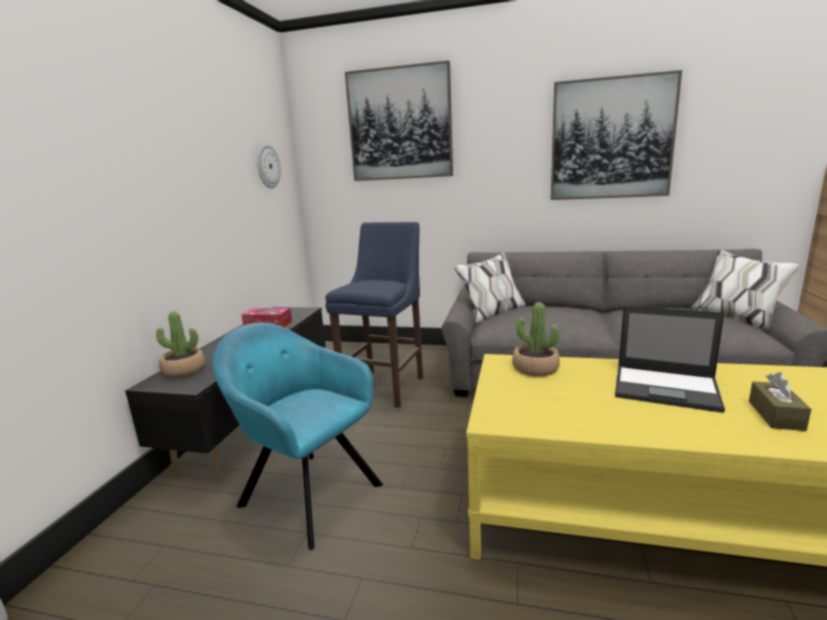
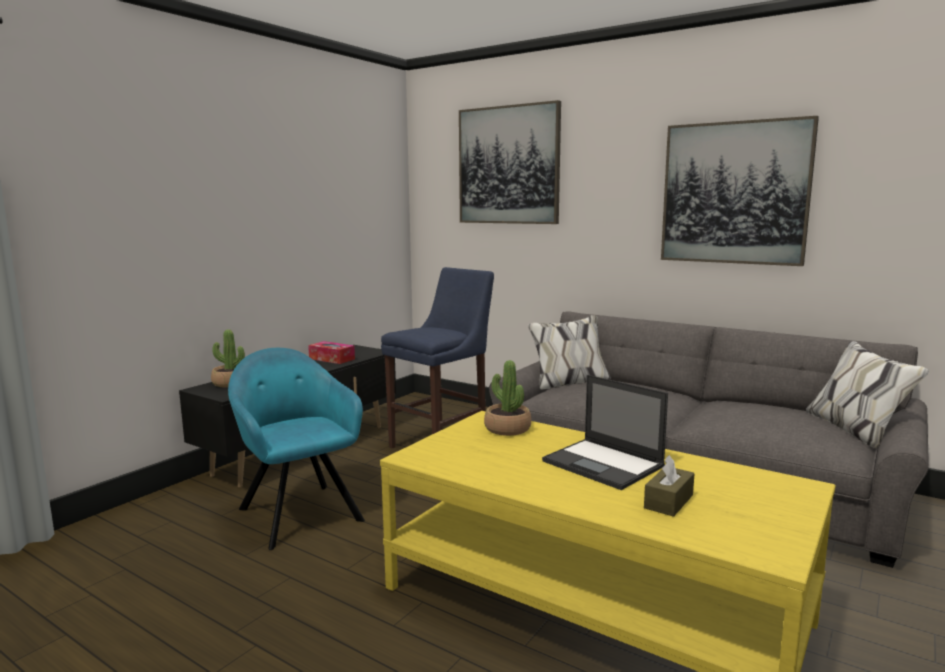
camera: 20 degrees right, 5 degrees down
(267, 166) = (369, 203): wall clock -> none

